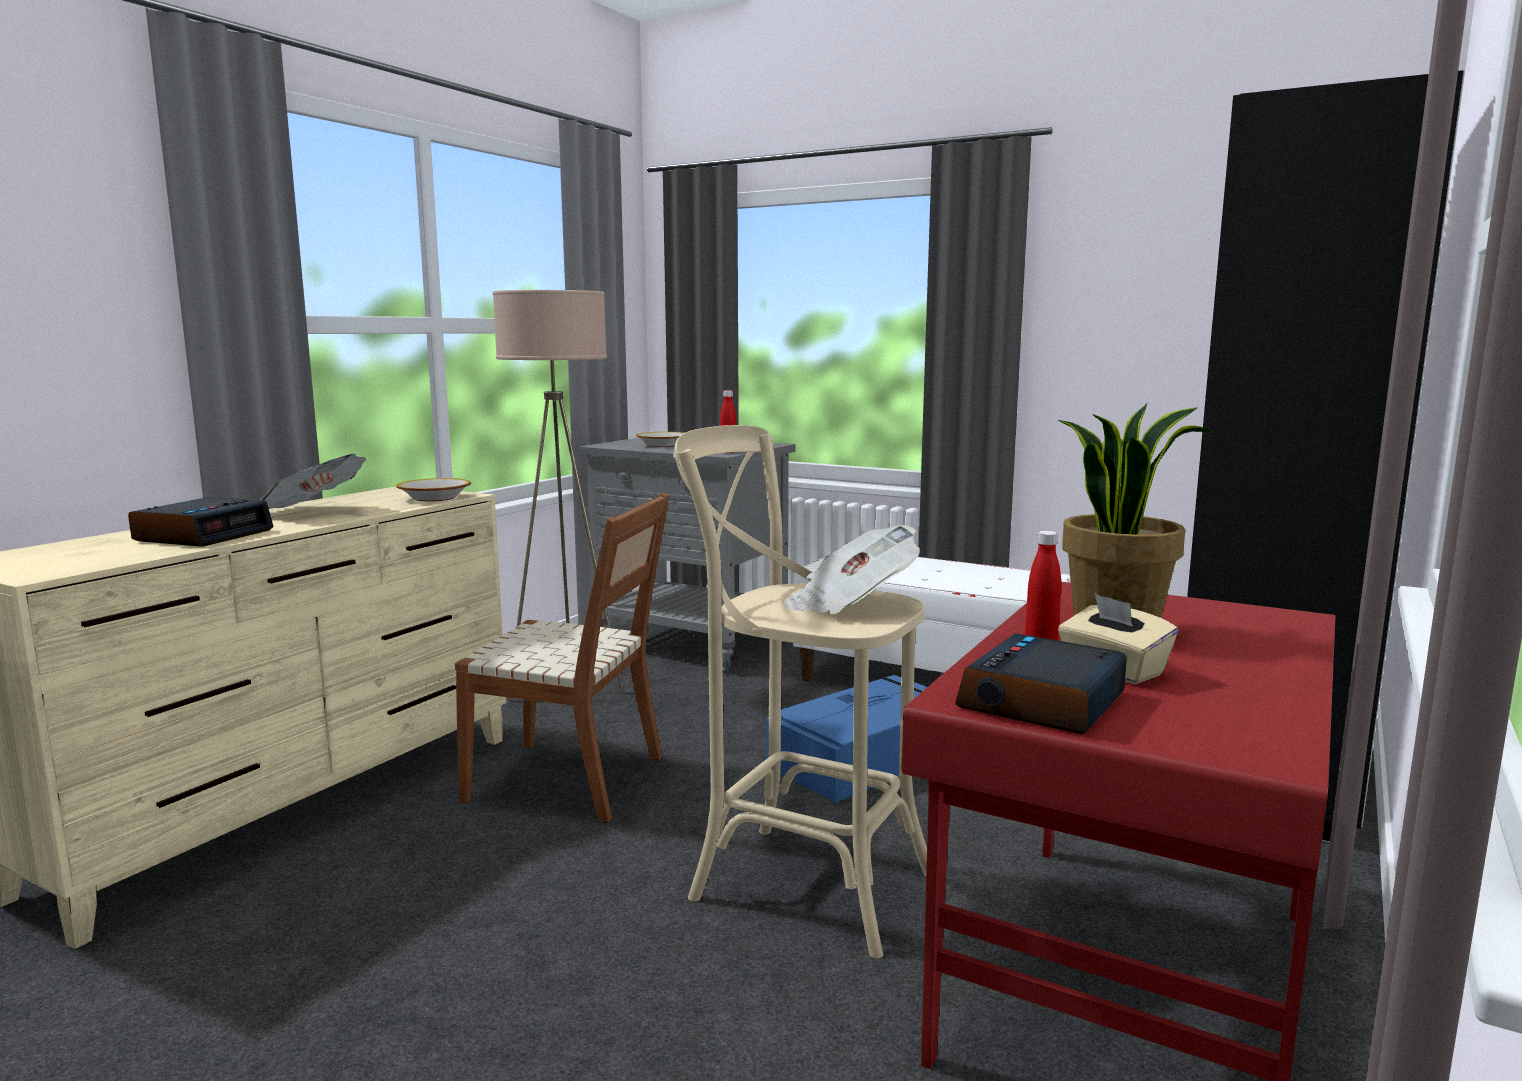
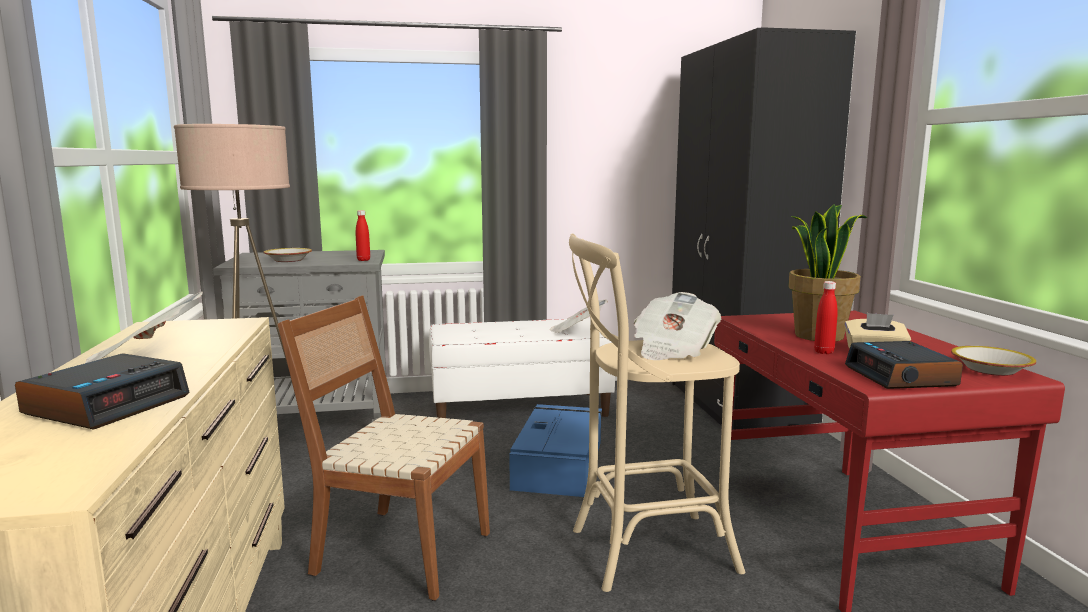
camera: 40 degrees left, 0 degrees up
(204, 535) = (108, 404): alarm clock -> alarm clock turned 45 degrees clockwise
(434, 498) = (225, 328): bowl -> bowl (990, 370)
(574, 782) = (397, 551): chair -> chair turned 135 degrees counterclockwise
(1000, 587) = (577, 332): none -> newspaper

